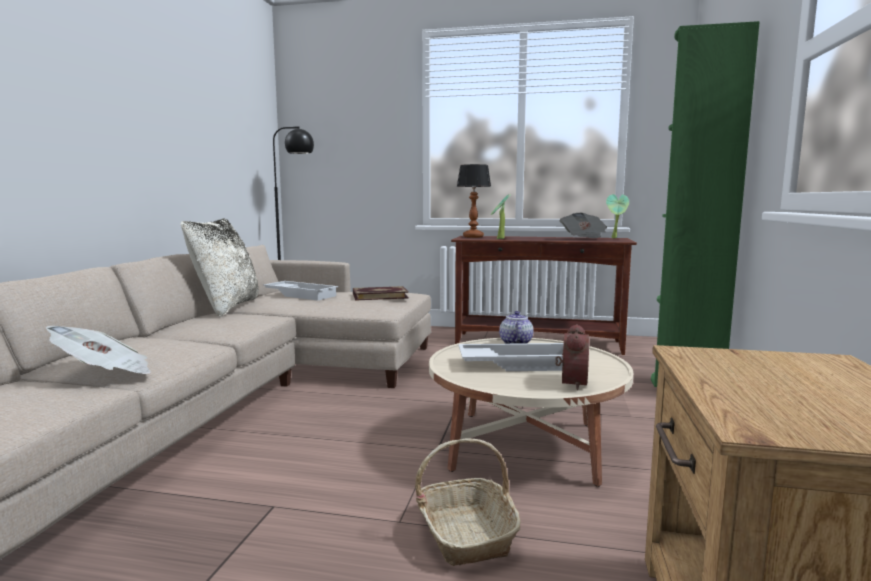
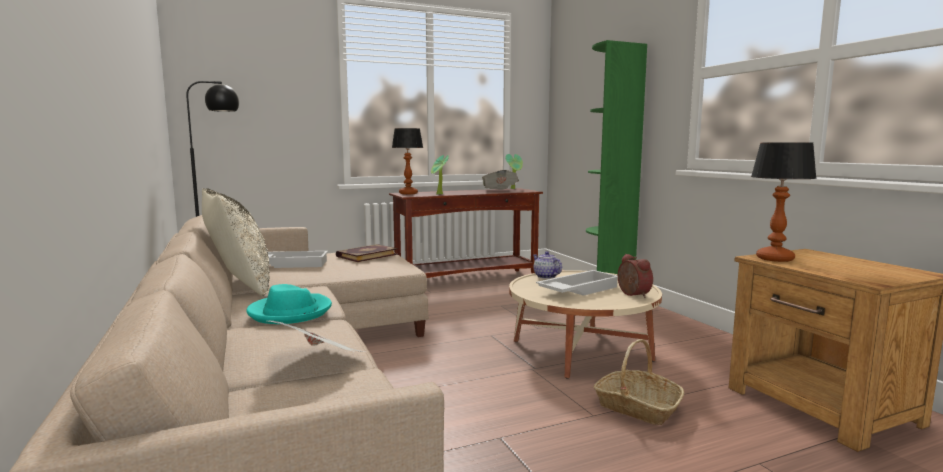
camera: 35 degrees left, 0 degrees up
(197, 332) = (290, 312): none -> turquoise hat
(708, 359) = (775, 259): none -> table lamp

